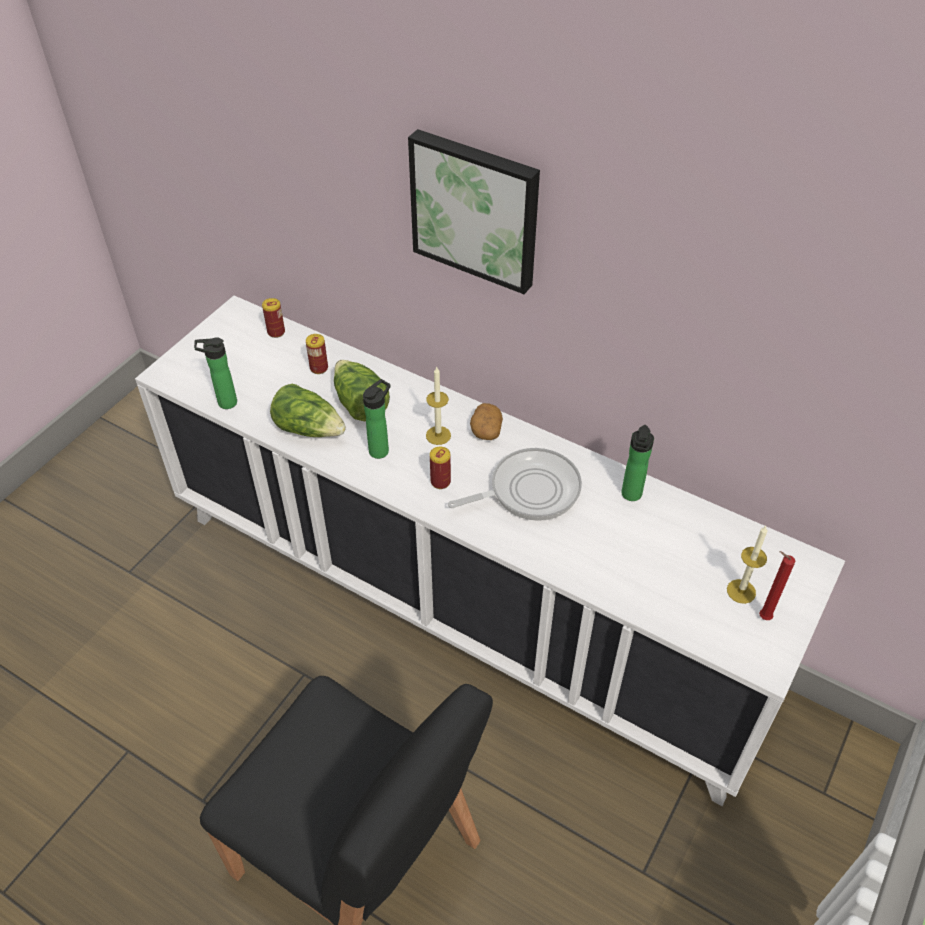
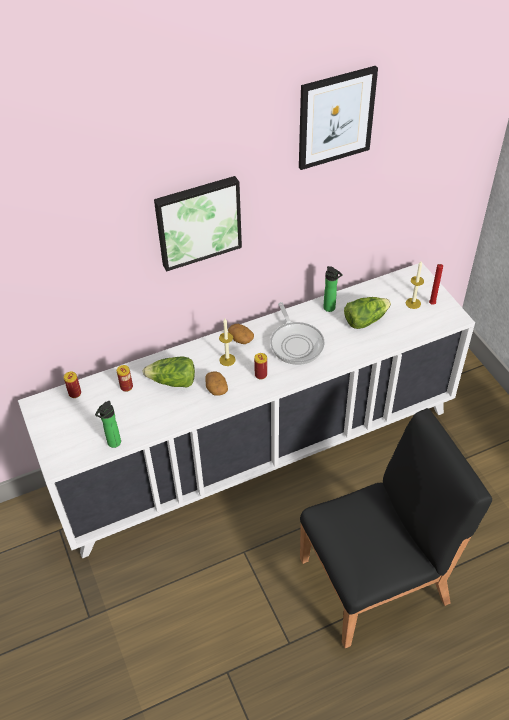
camera: 55 degrees left, 0 degrees up
(309, 428) = (172, 412): lettuce -> lettuce (365, 320)
(381, 449) = (216, 388): bottle -> potato
(529, 490) = (296, 343): frying pan -> frying pan turned 150 degrees clockwise
(731, 175) = (336, 118): none -> picture

